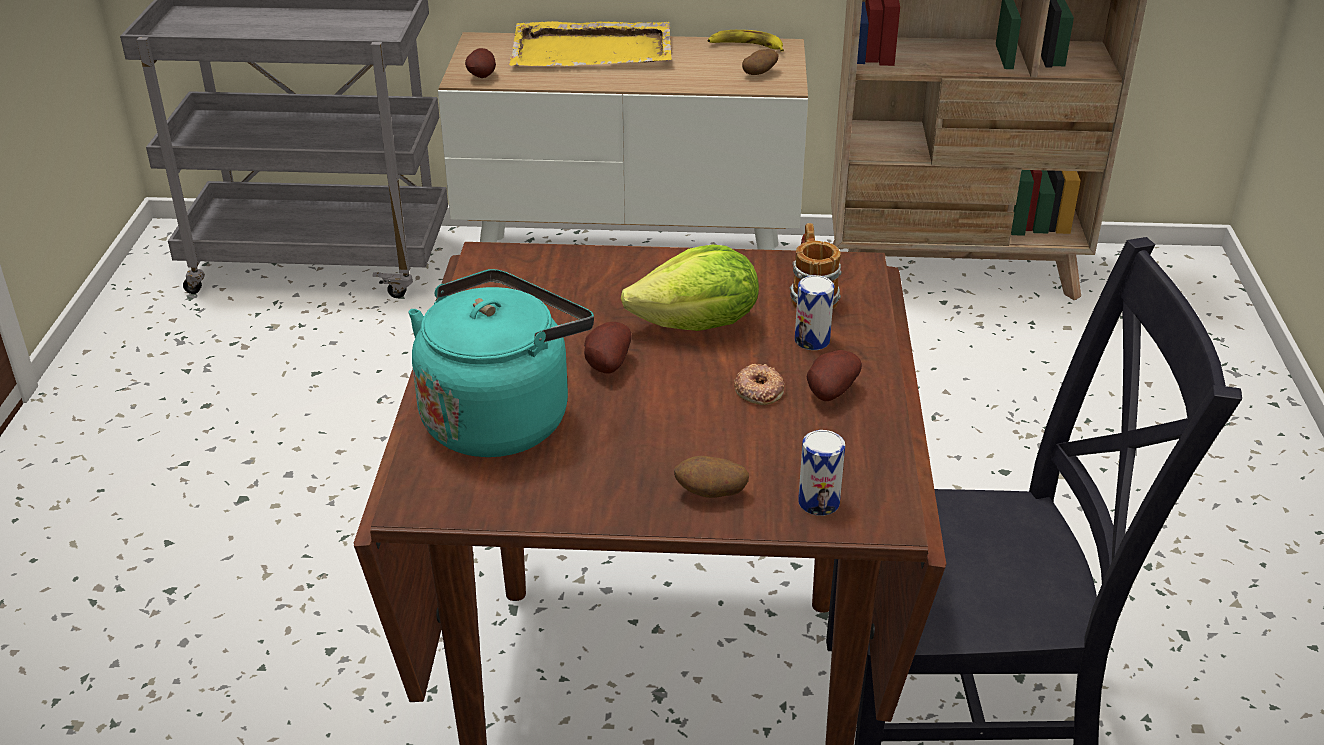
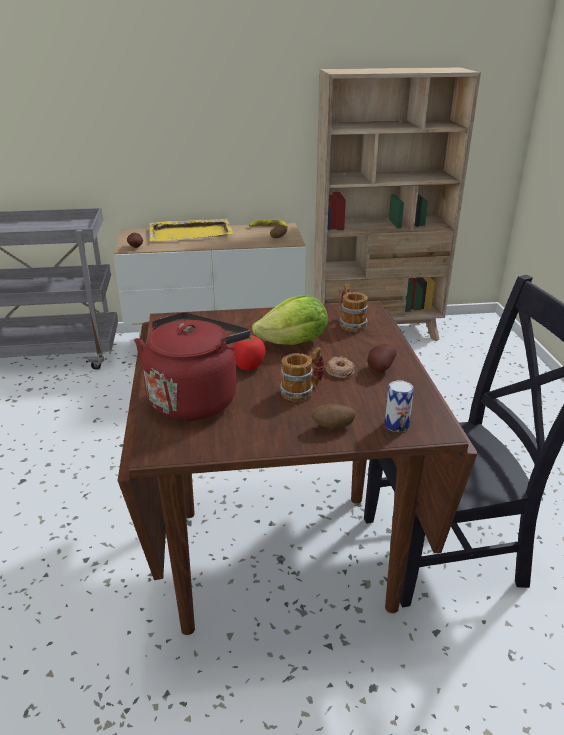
camera: 10 degrees left, 5 degrees down
(501, 417) = (195, 398): turquoise kettle -> red kettle
(605, 365) = (249, 366): potato -> tomato
(682, 422) = (302, 391): none -> mug
(812, 340) = (359, 344): can -> none

